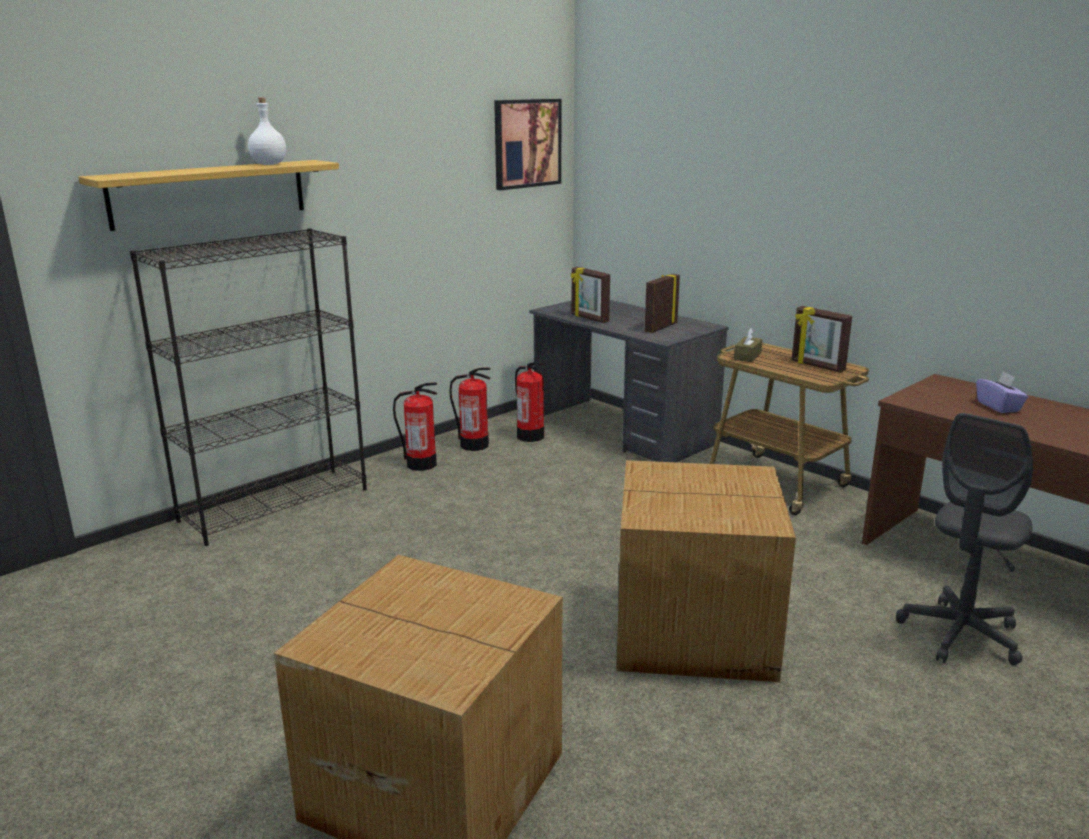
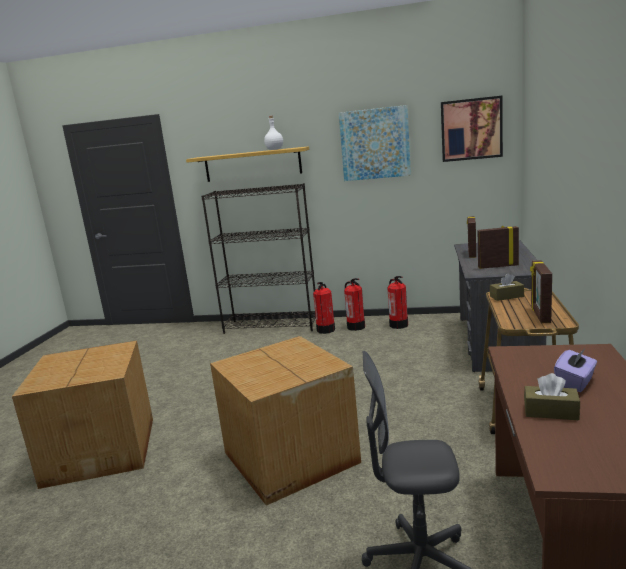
camera: 55 degrees right, 5 degrees down
(413, 159) = (375, 144): none -> picture
(530, 436) = (436, 329): fire extinguisher -> fire extinguisher (326, 330)
(1043, 430) = (551, 412): none -> brown tissue box

